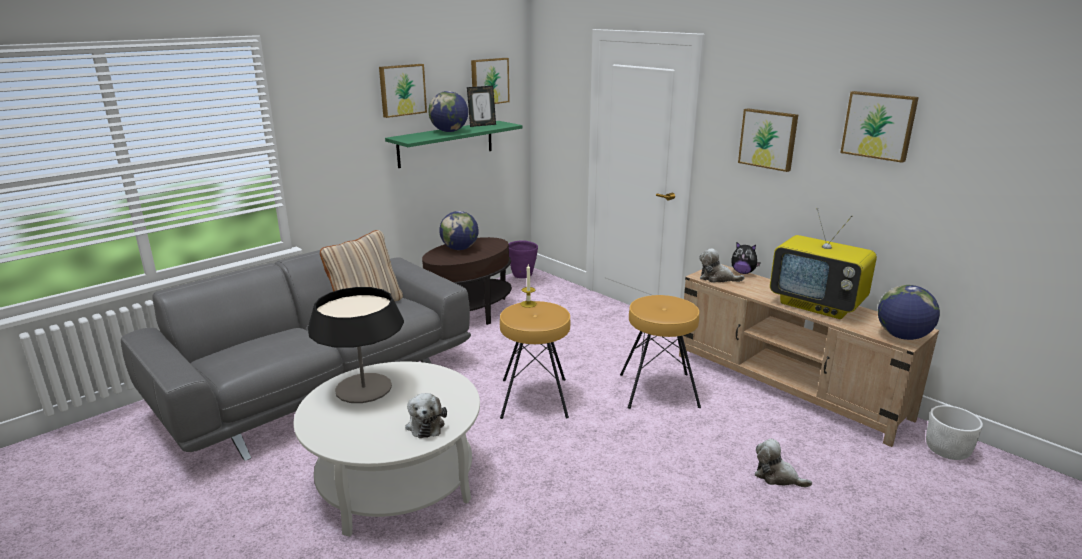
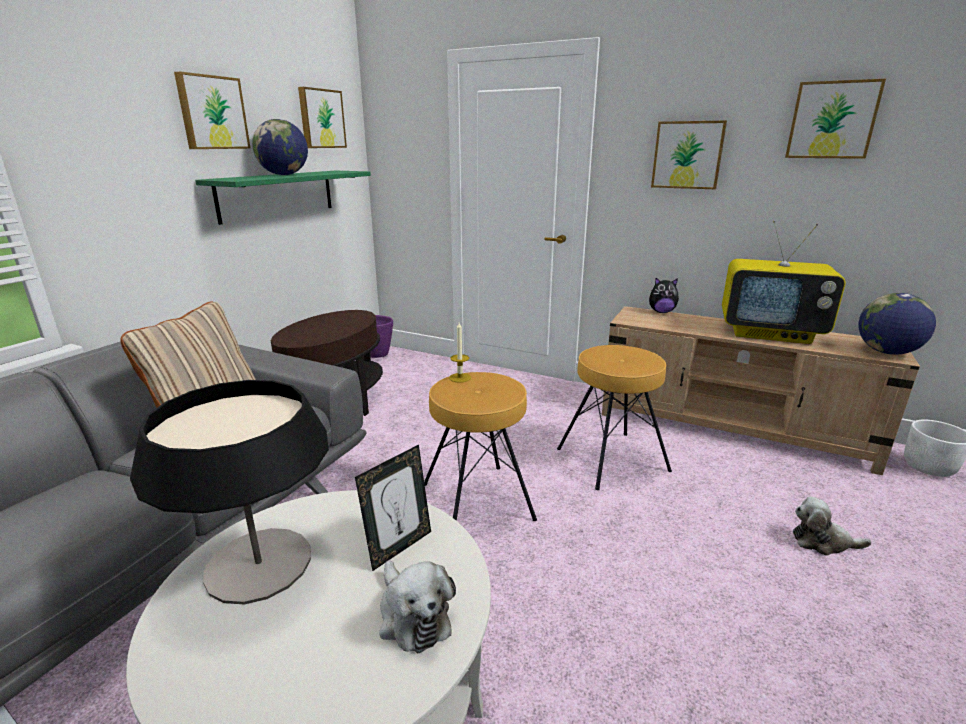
camera: 20 degrees left, 0 degrees up
(460, 249) = (317, 326): globe -> none
(482, 125) = (321, 172): picture frame -> picture frame (399, 547)
(717, 278) = (644, 320): plush toy -> none

